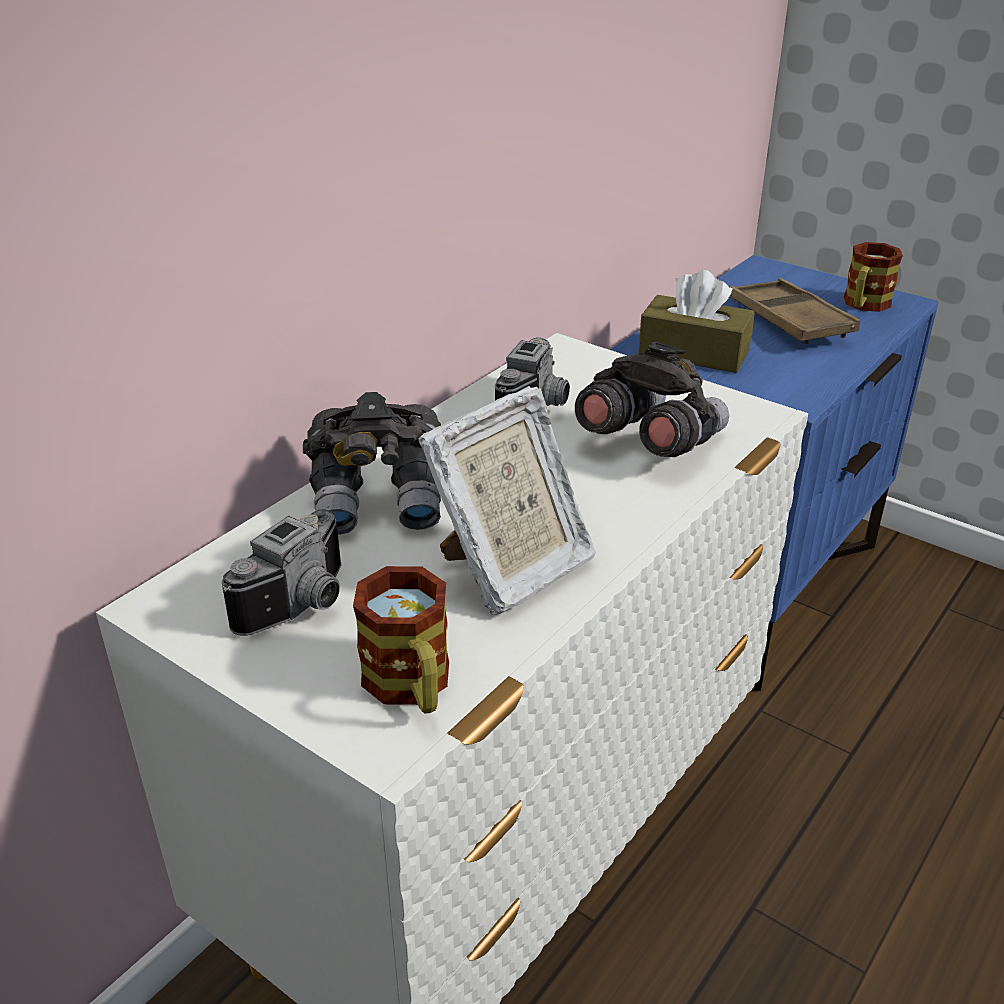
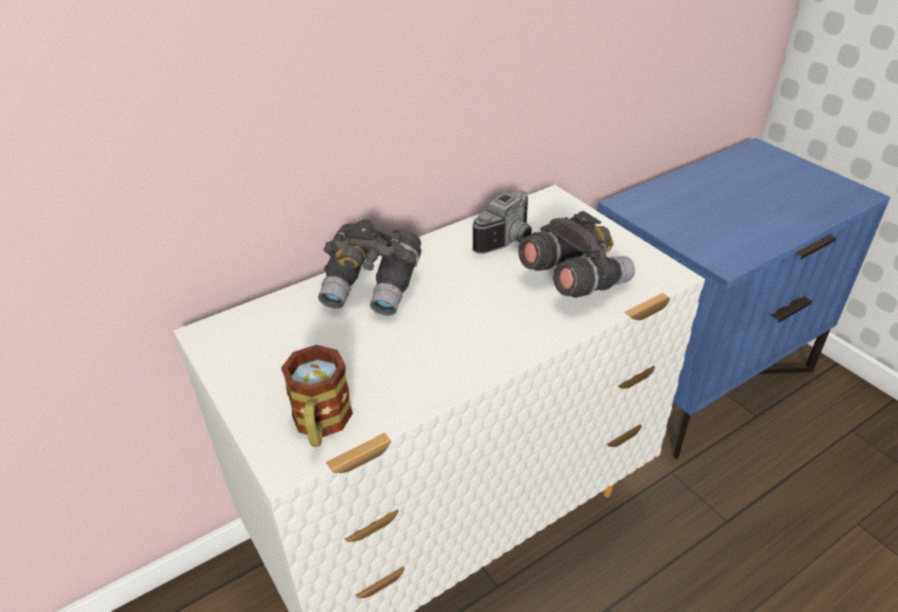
camera: 20 degrees right, 5 degrees up
(304, 605) = (288, 353): camera -> none
(511, 570) = (426, 357): picture frame -> none
(693, 353) = (666, 211): brown tissue box -> none
(789, 320) = (755, 195): brown tray -> none
(864, 305) = (823, 192): mug -> none

